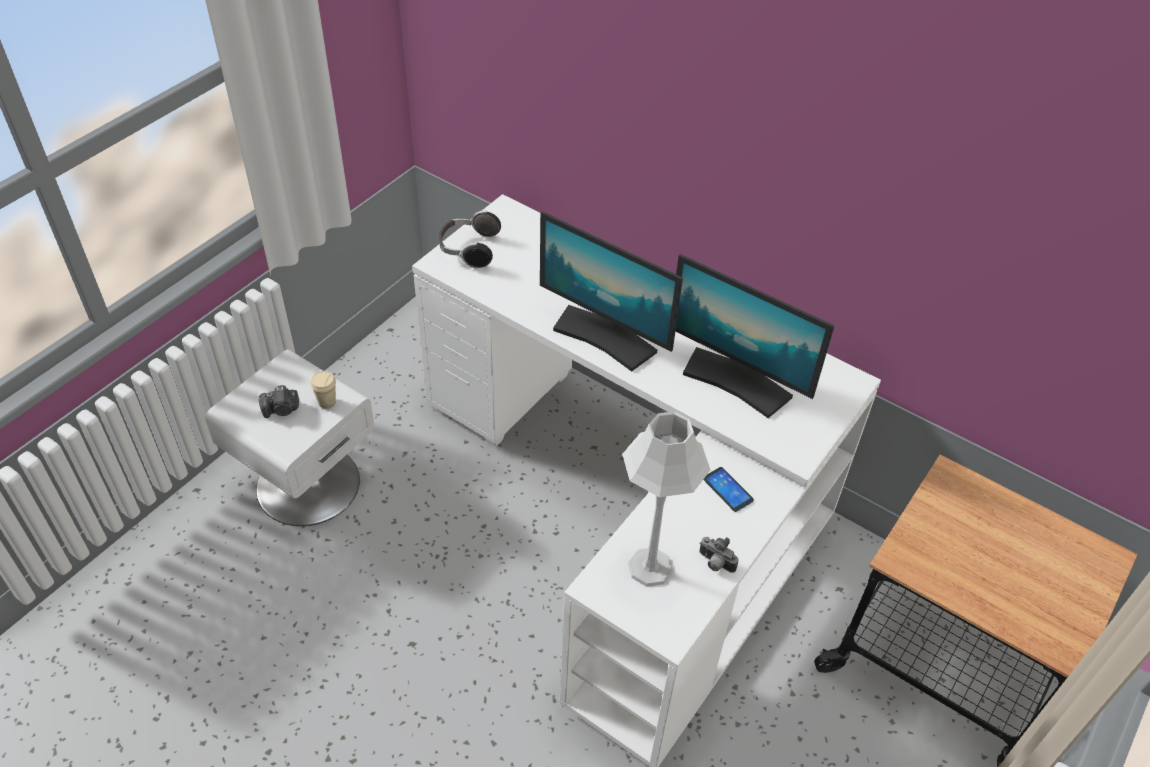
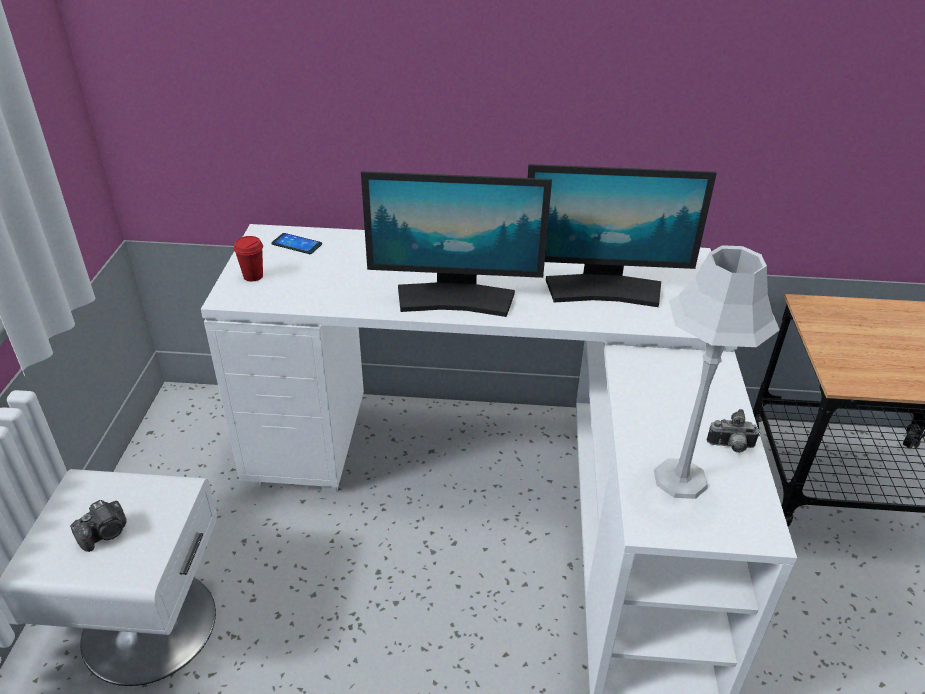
camera: 30 degrees left, 10 degrees down
(327, 402) = (159, 501): beige cup -> none
(468, 249) = (253, 276): headphones -> red cup
(727, 490) = (676, 381): phone -> phone (296, 244)

